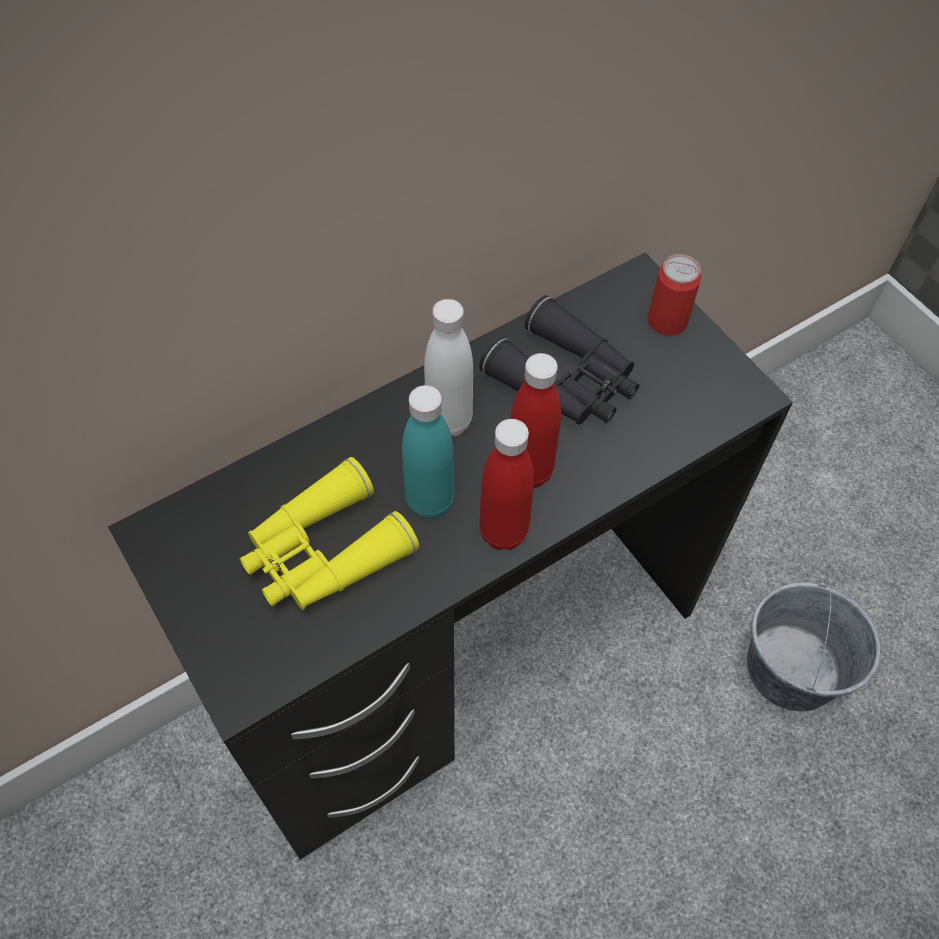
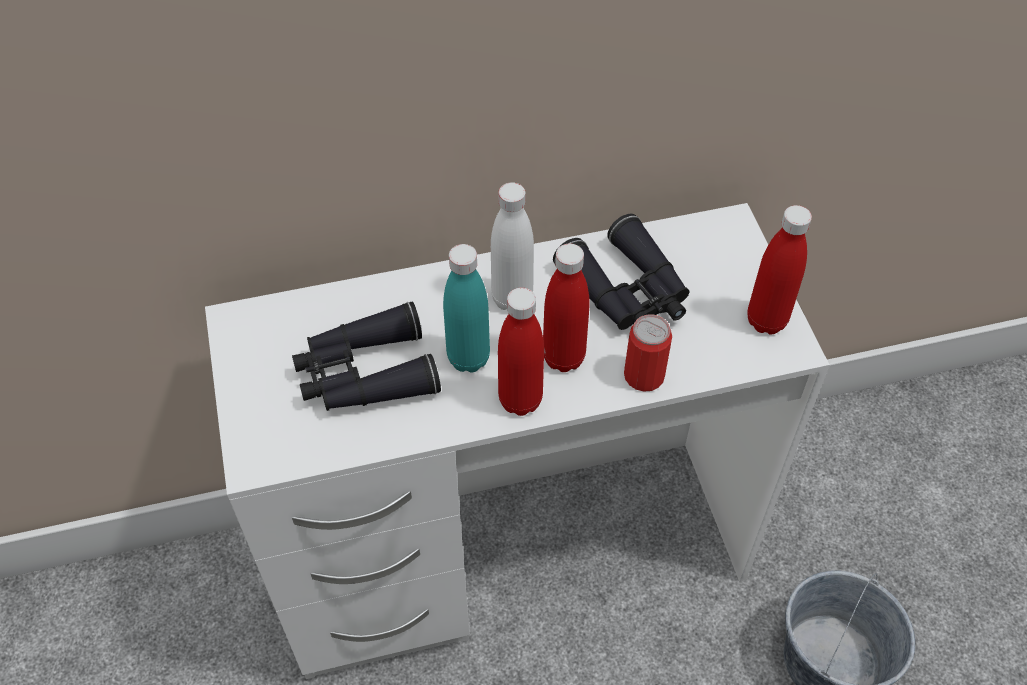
camera: 20 degrees right, 5 degrees down
(324, 552) = (365, 374): yellow binoculars -> black binoculars
(461, 660) = (512, 553): black desk -> white desk
(667, 321) = (741, 265): can -> can (644, 375)
(715, 373) = (766, 321): none -> red bottle

